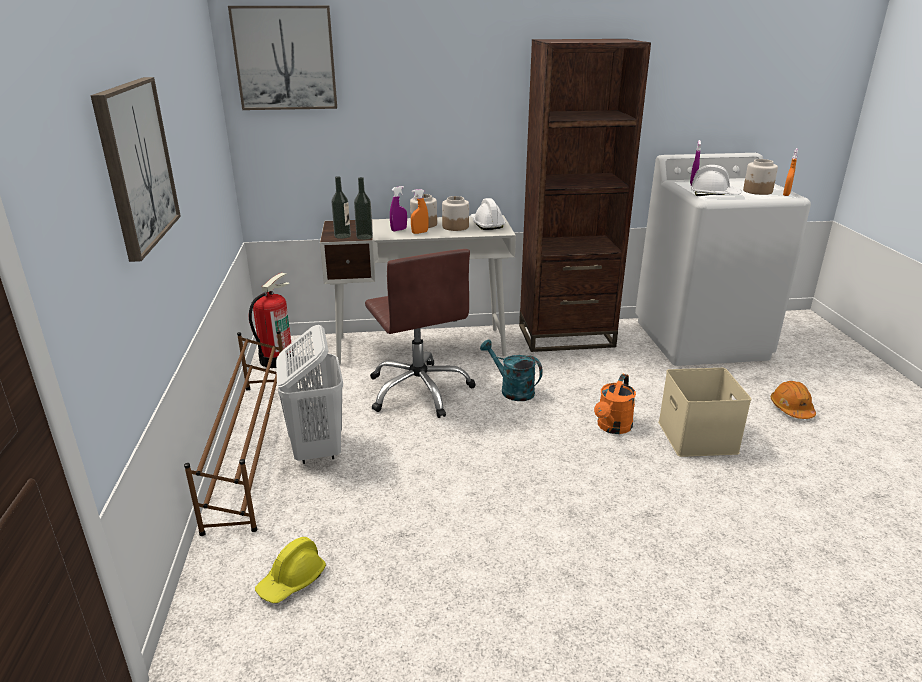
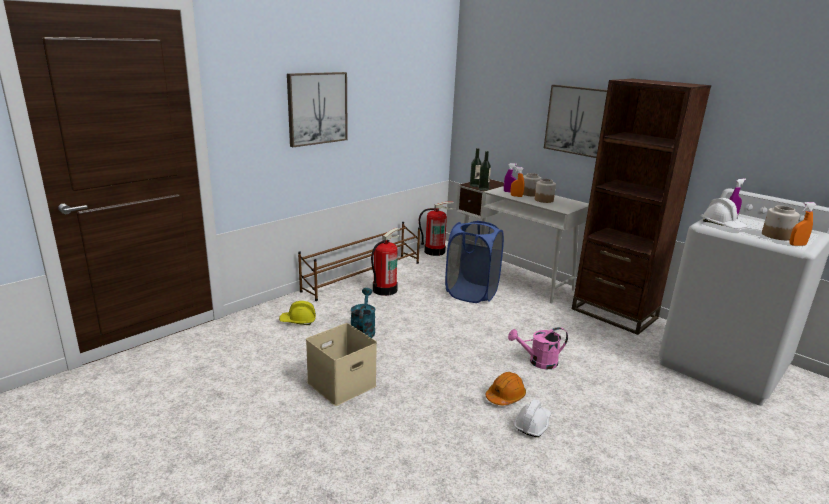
camera: 50 degrees right, 5 degrees down
(285, 58) = (485, 76): picture -> picture (577, 120)
(317, 449) = (384, 289): white laundry basket -> fire extinguisher
(419, 390) = (471, 293): brown office chair -> blue laundry basket
(486, 224) = (566, 205): white hard hat -> white hard hat (532, 424)
(512, 390) = (519, 317): turquoise watering can -> turquoise watering can (363, 330)
(612, 428) = (538, 362): orange watering can -> pink watering can
(695, 436) = (582, 396): beige storage box -> beige storage box (342, 383)
(791, 409) = (699, 432): orange hard hat -> orange hard hat (505, 396)

